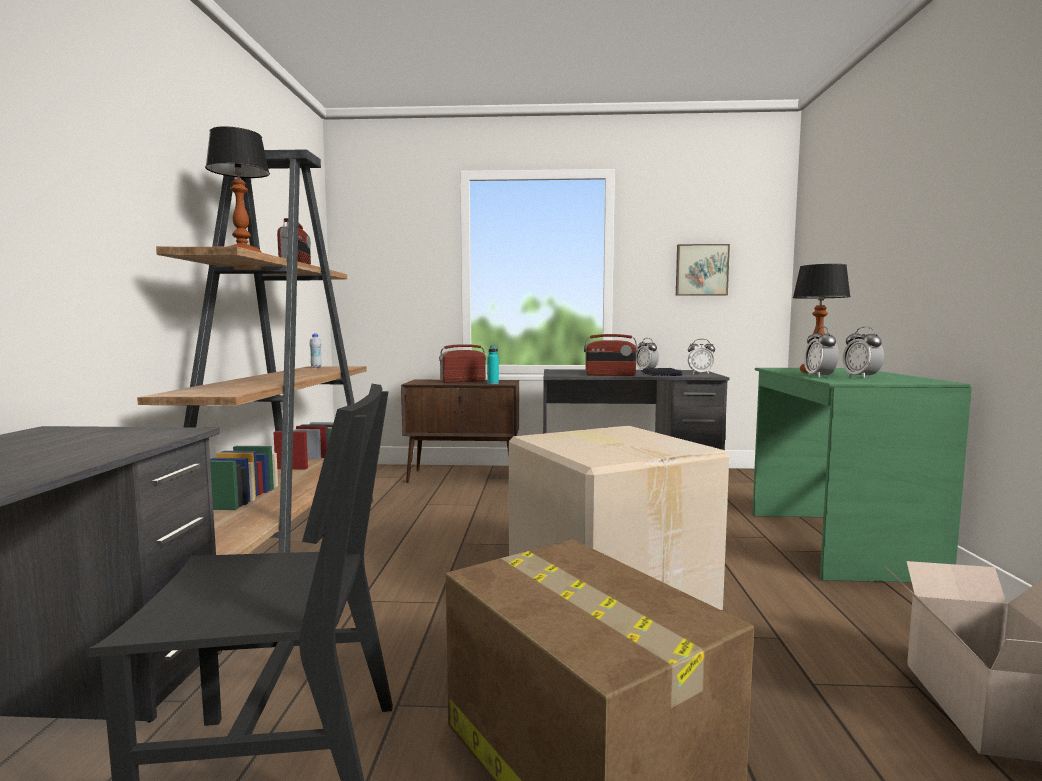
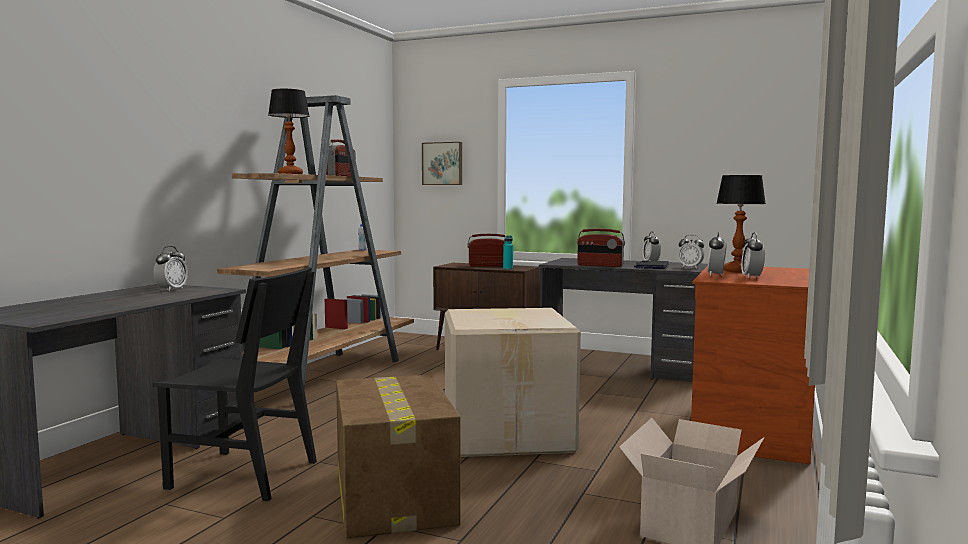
camera: 20 degrees right, 0 degrees up
(73, 437) = (171, 289): none -> alarm clock
(701, 270) = (720, 165): picture -> picture (443, 163)
(835, 543) = (749, 428): green desk -> brown desk

